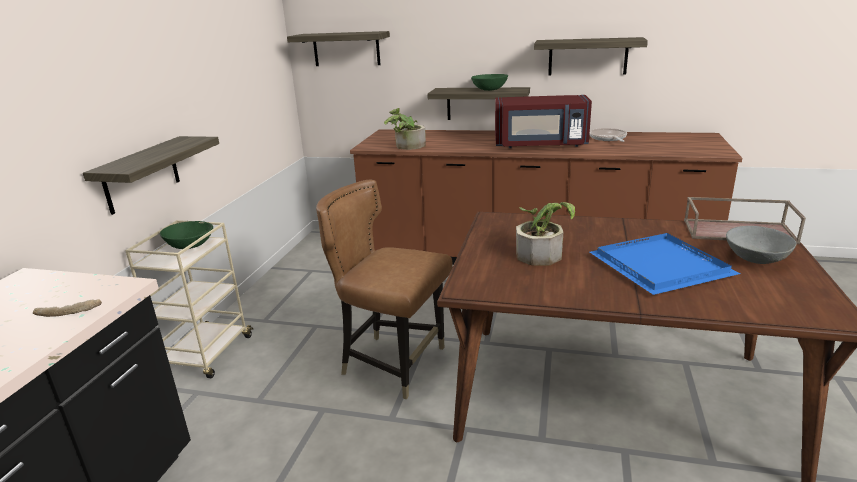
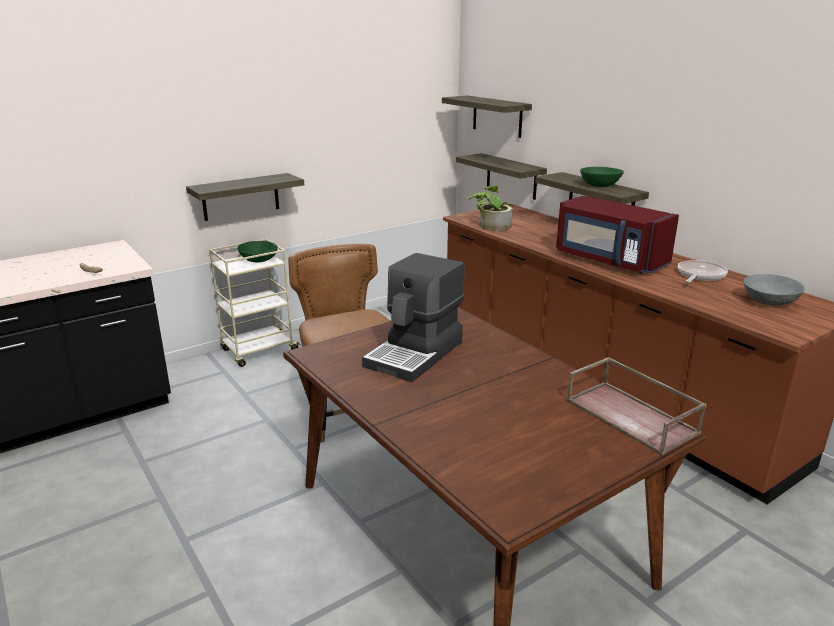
camera: 40 degrees right, 0 degrees up
(542, 253) = (416, 354): potted plant -> coffee machine
(587, 56) = (714, 169): shelf -> shelf (511, 176)
(663, 267) = (476, 407): blue tray -> none
(755, 258) = (577, 442): grey bowl -> grey bowl (769, 301)

